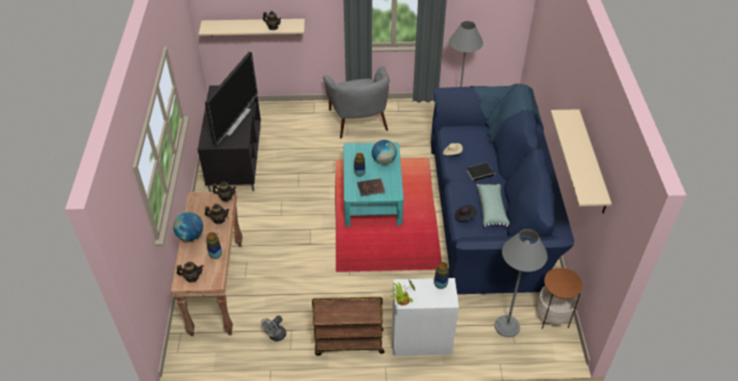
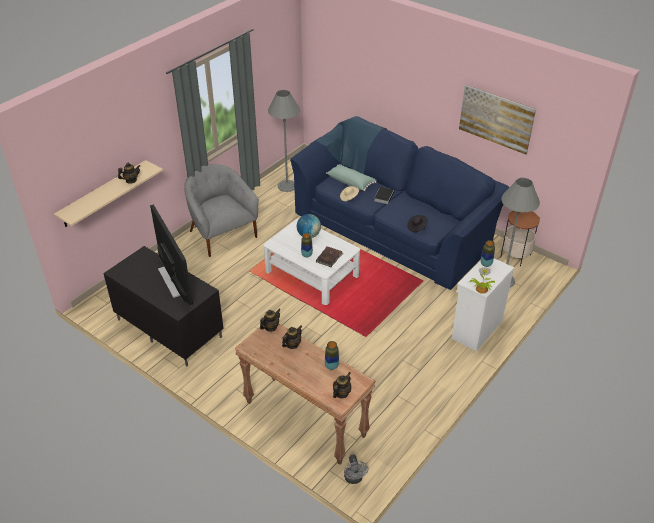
camera: 50 degrees left, 5 degrees down
(190, 236) = (291, 371): globe -> none
(275, 336) = (394, 408): grey fan -> grey fan (354, 479)
(348, 343) = (442, 369): brown cart -> none
(359, 120) = (222, 234): grey armchair -> grey armchair turned 150 degrees counterclockwise
(372, 196) = (312, 273): turquoise coffee table -> white coffee table
(491, 209) = (423, 212): green pillow -> green pillow (351, 182)
(592, 162) = (496, 119): beige shelf -> picture

